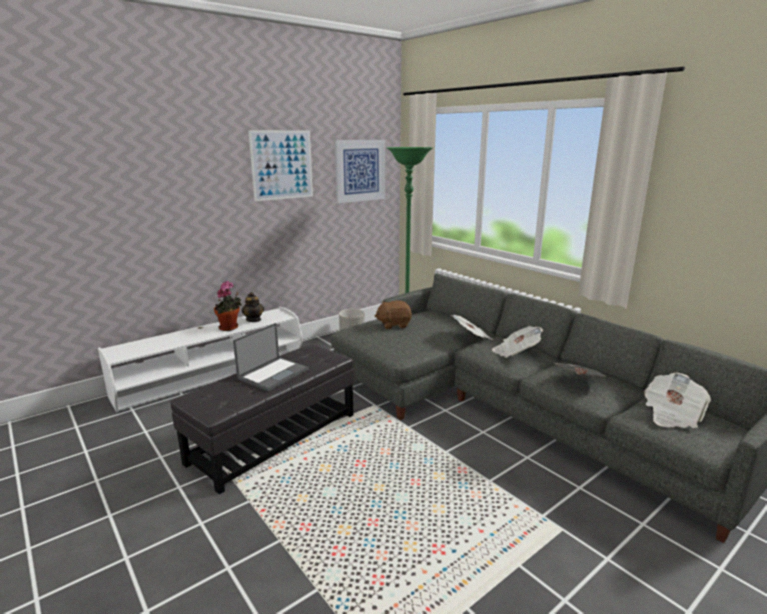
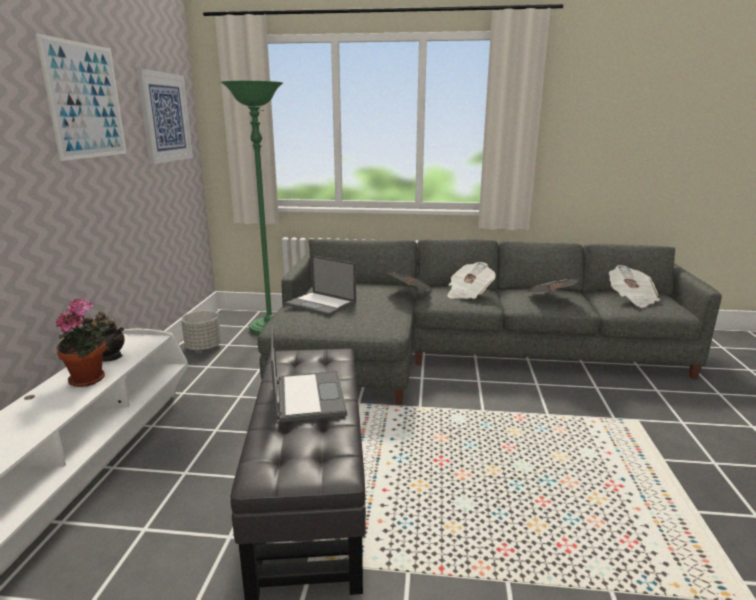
camera: 45 degrees left, 0 degrees up
(393, 325) = (321, 304): brown plush toy -> laptop

